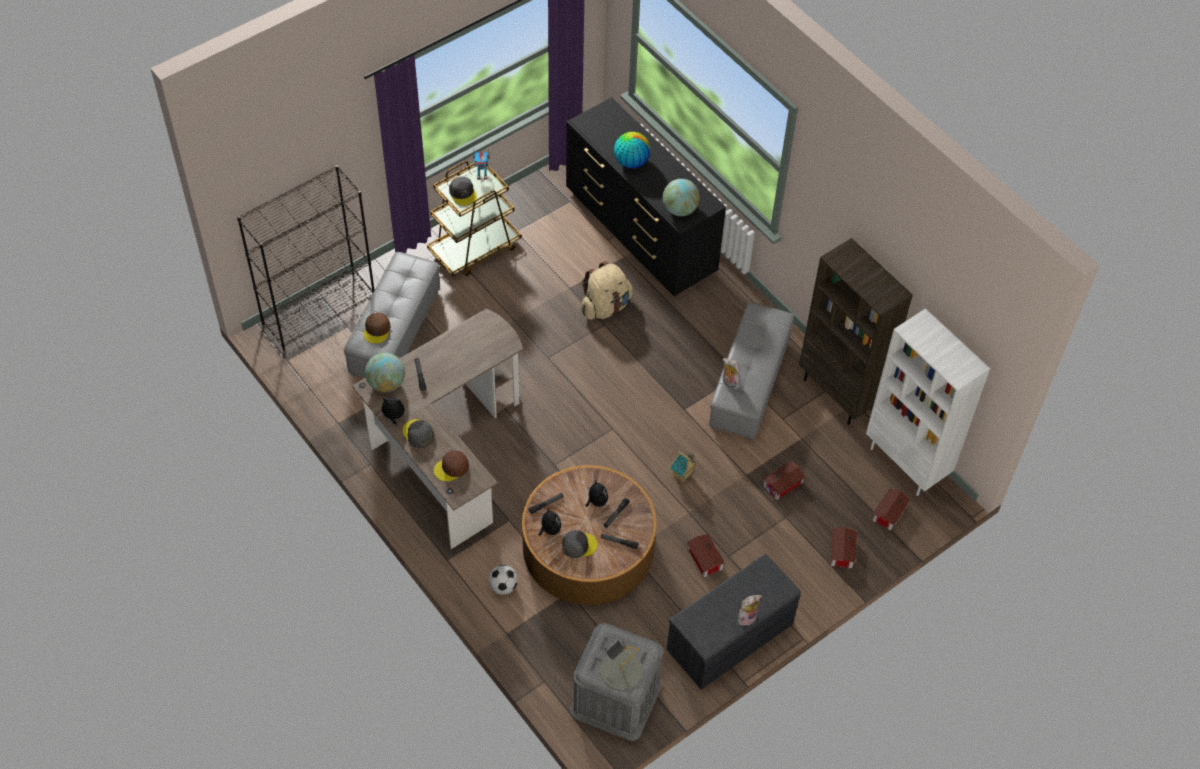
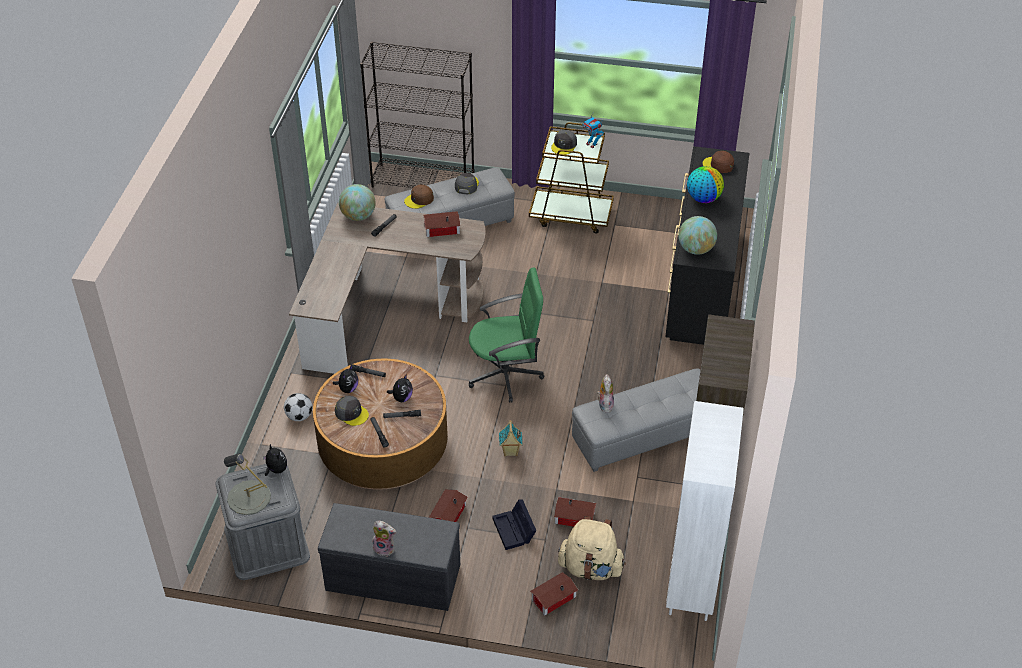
camera: 50 degrees right, 10 degrees down
(393, 416) = (334, 236): plush toy -> plush toy (276, 470)
(418, 434) = (333, 257): grey cap -> grey cap (466, 185)
(452, 468) = (323, 290): brown cap -> brown cap (718, 165)
(602, 420) = (506, 374): none -> green office chair
(605, 307) = (610, 311): beige backpack -> beige backpack (591, 568)
(759, 529) = (515, 531): none -> black storage box
(888, 513) = (627, 605): toy house -> toy house (441, 228)

